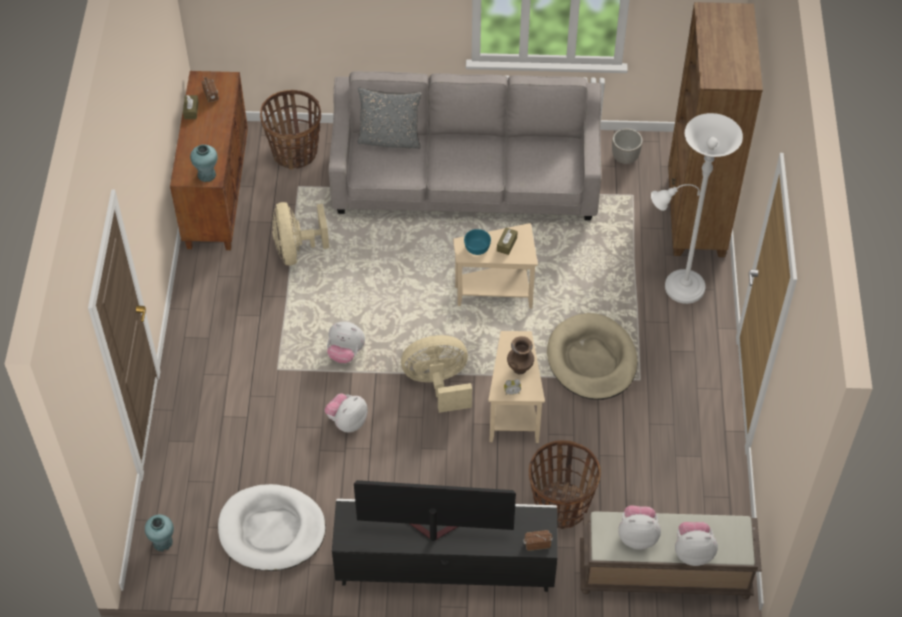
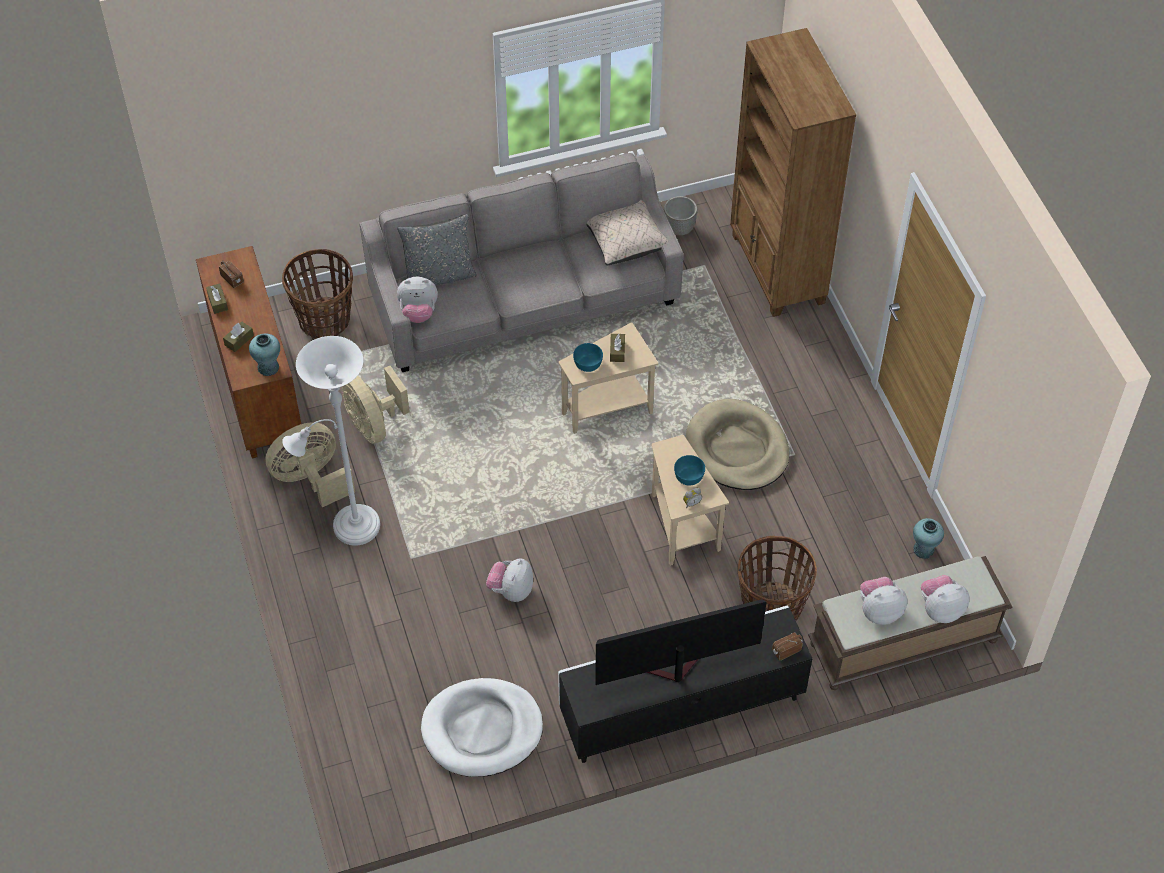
camera: 20 degrees left, 0 degrees up
(163, 542) = (369, 781): turquoise vase -> turquoise vase (923, 549)
(193, 146) = (239, 340): none -> brown tissue box
(345, 352) = (477, 518): plush toy -> plush toy (418, 312)
(438, 384) = (590, 522): beige fan -> beige fan (311, 479)
(520, 368) = (688, 476): brown vase -> turquoise bowl
(559, 152) = (625, 240): none -> beige pillow
(679, 287) = (792, 348): white floor lamp -> white floor lamp (350, 527)

